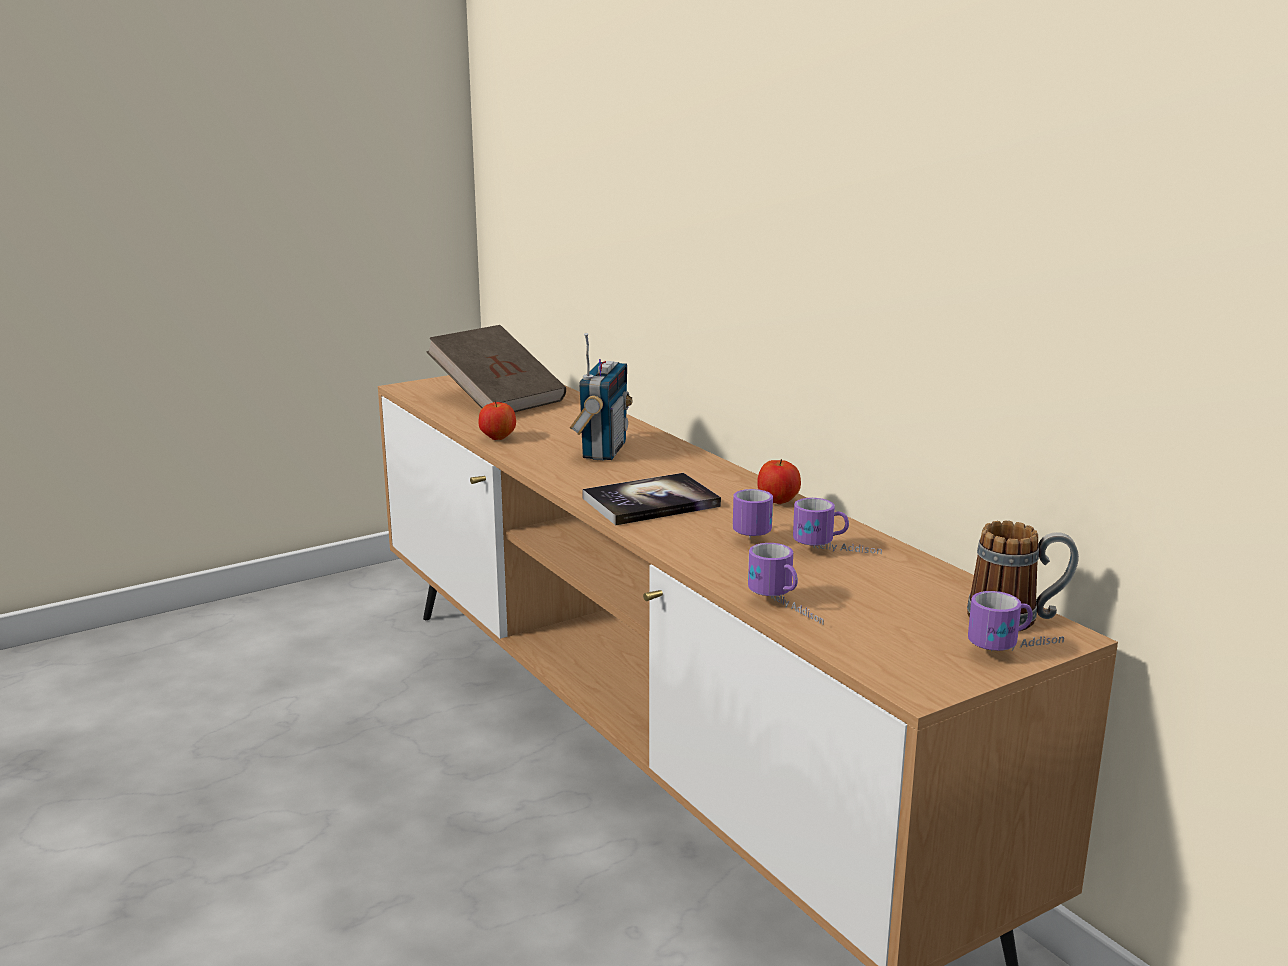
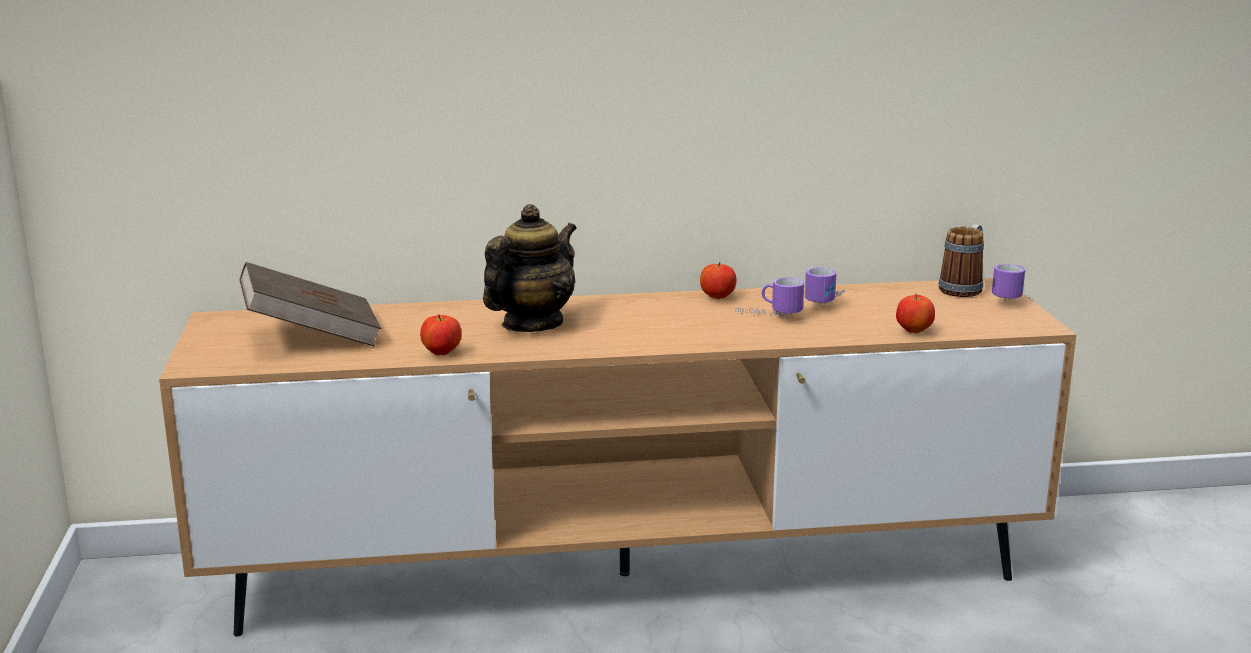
camera: 65 degrees left, 0 degrees up
(603, 451) = (531, 324): radio -> teapot
(651, 502) = (678, 330): book -> none
(787, 609) = (914, 331): mug -> apple

